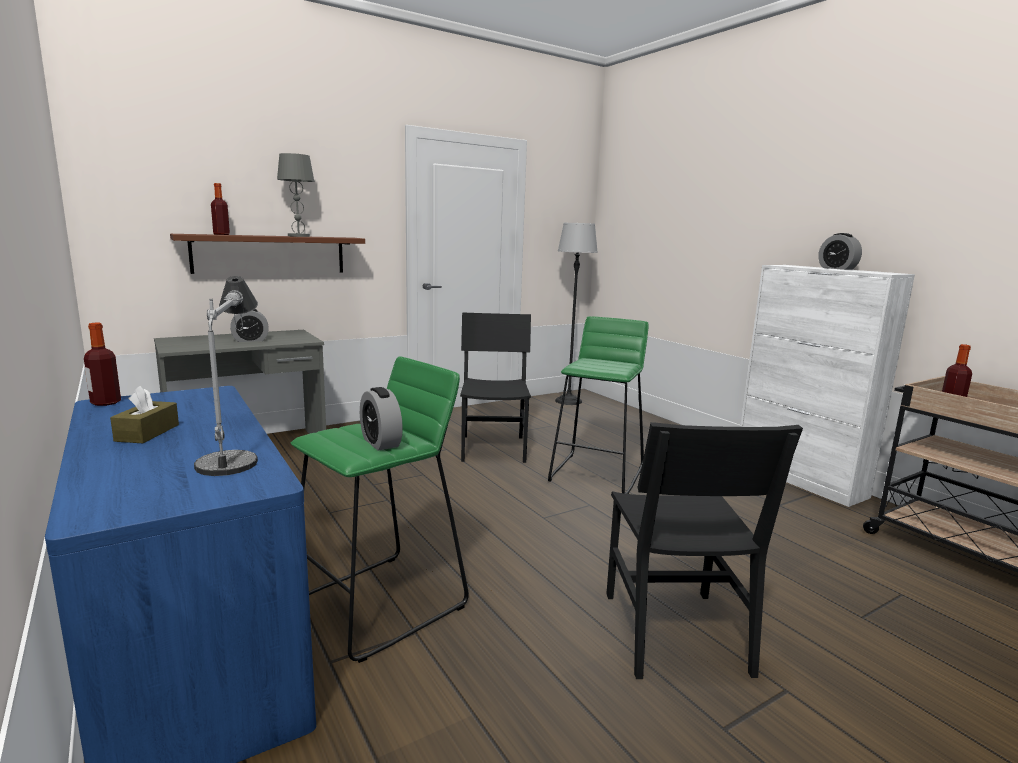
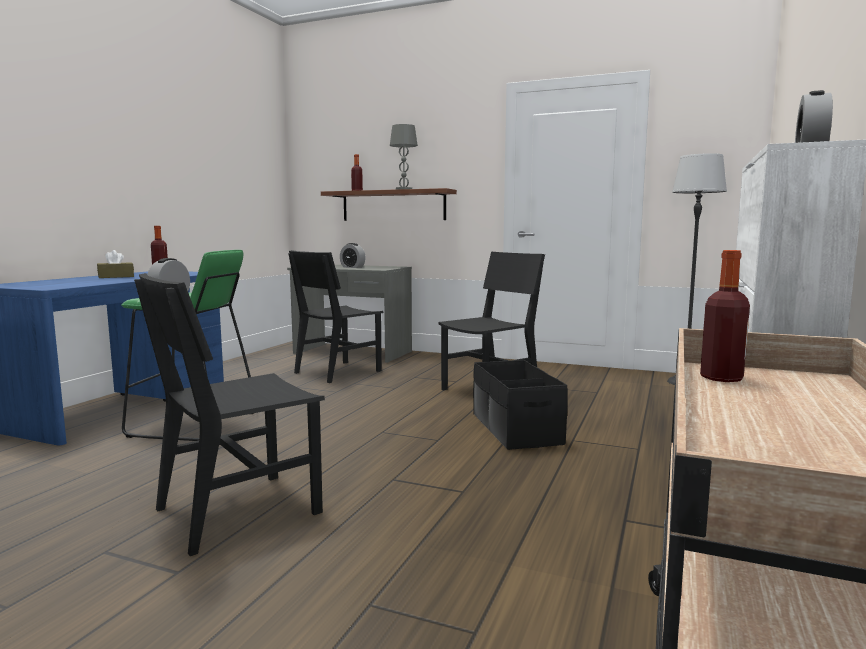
camera: 55 degrees right, 5 degrees down
(237, 443) = (110, 281): table lamp -> none
(313, 478) = (337, 372): none -> black chair
(597, 474) = (515, 429): green stool -> black storage box

